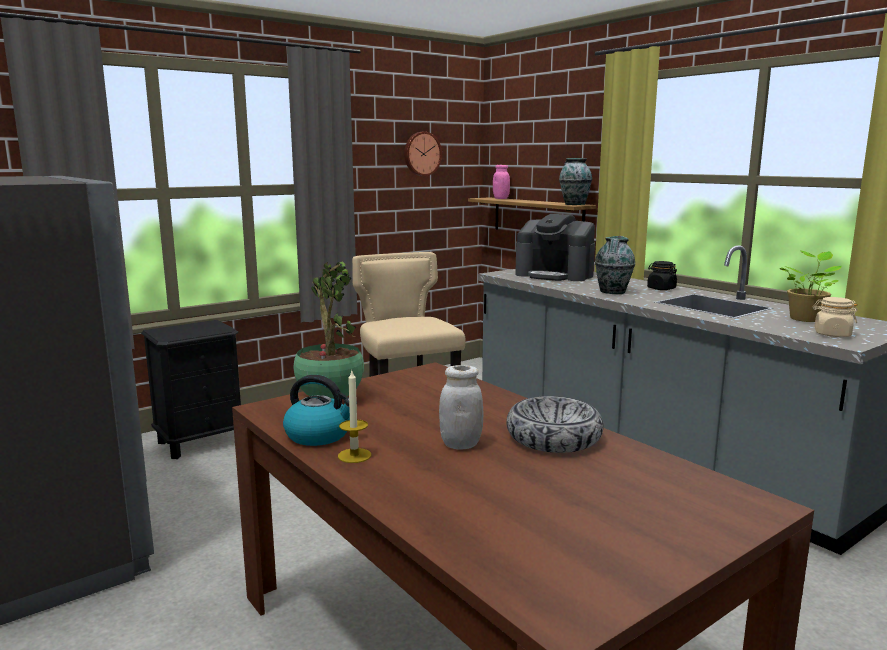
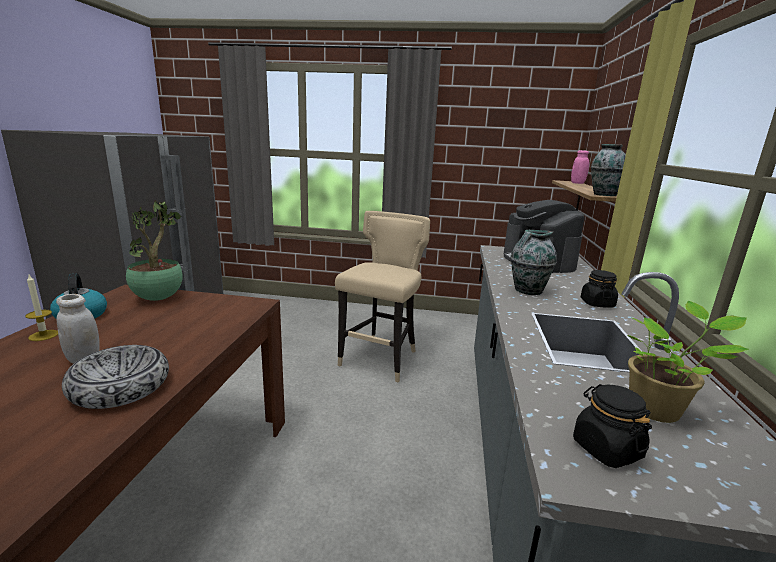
camera: 45 degrees right, 5 degrees up
(201, 441) = (292, 310): black nightstand -> none
(421, 154) = (511, 137): wall clock -> none
(831, 334) = (606, 449): beige jar -> black jar

